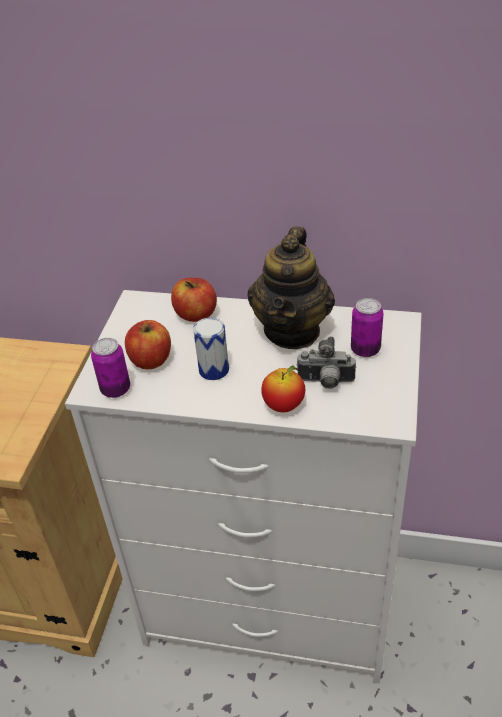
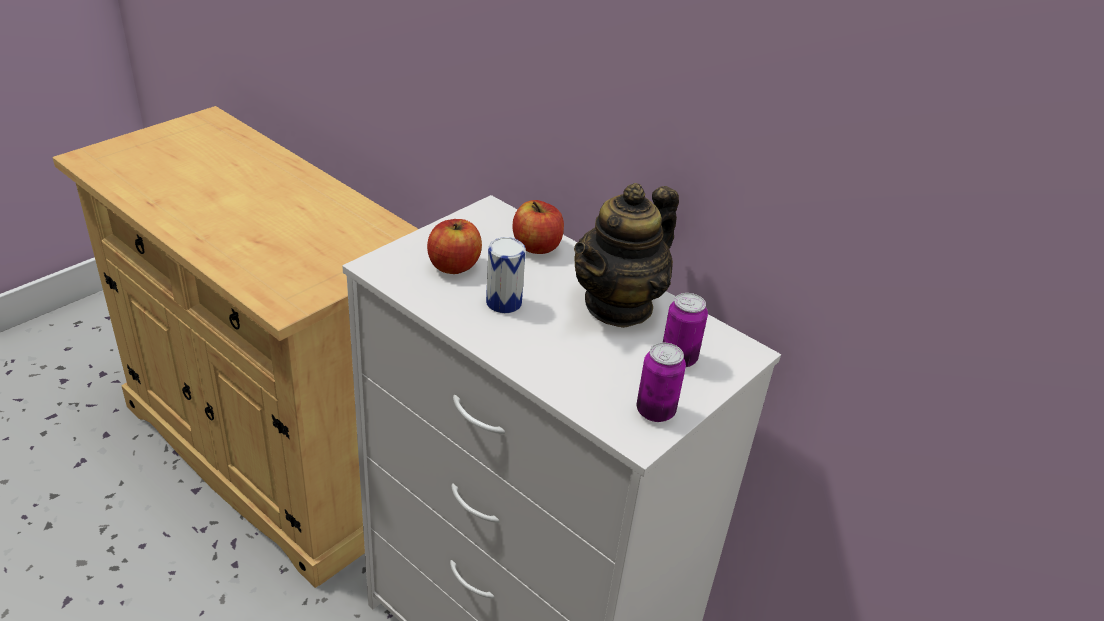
camera: 25 degrees right, 5 degrees down
(115, 389) = (397, 275): can -> can (655, 411)
(284, 406) = (539, 367): apple -> none
(325, 382) = (604, 368): camera -> none

